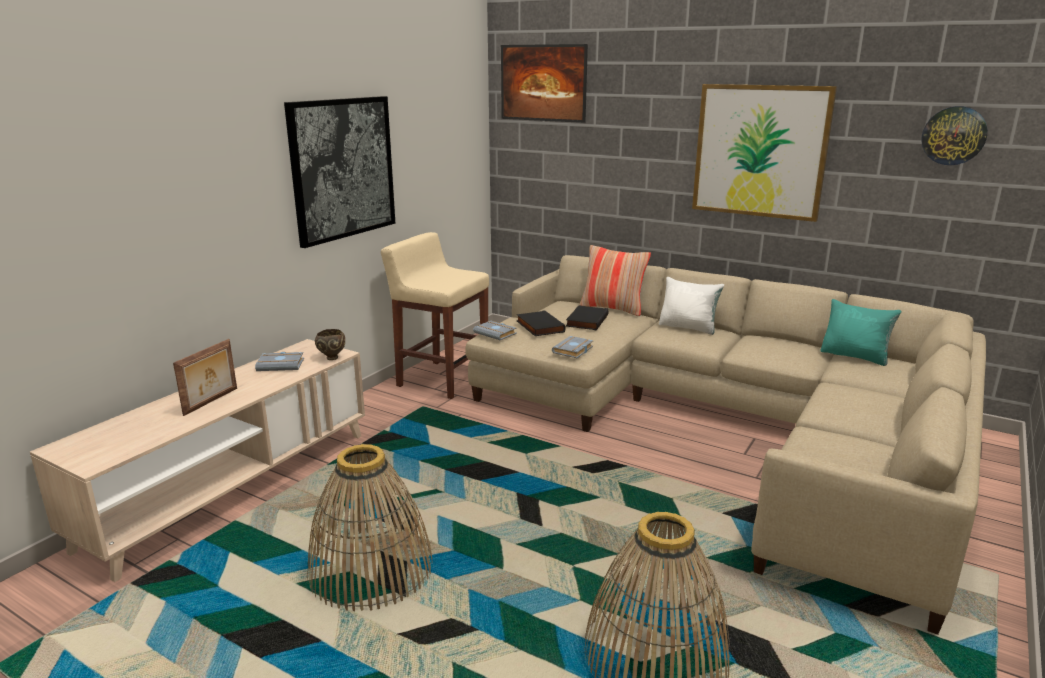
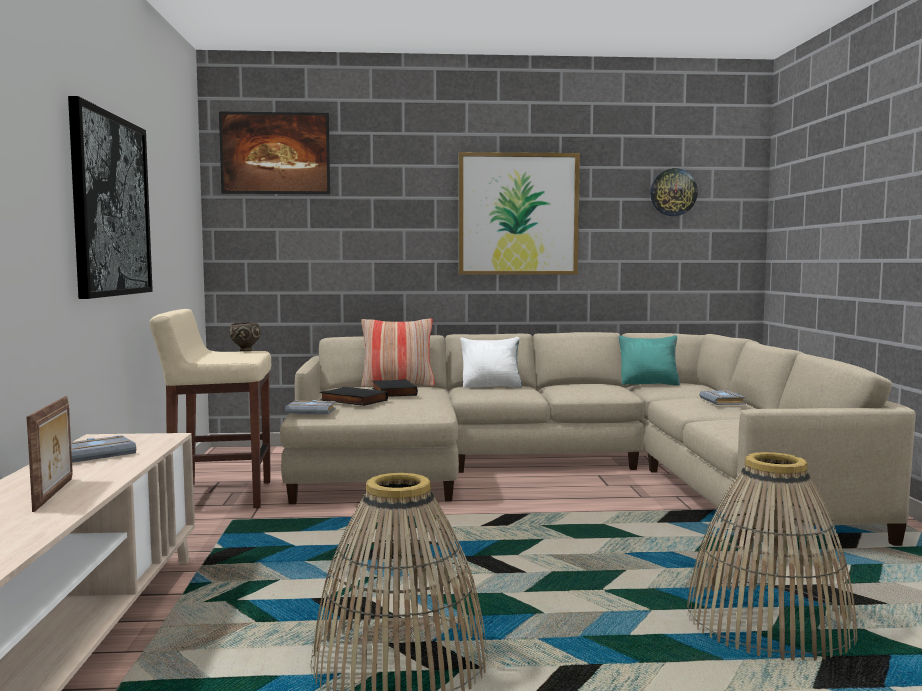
camera: 35 degrees left, 15 degrees down
(331, 357) = (161, 440): brown bowl -> brown bowl (245, 350)
(573, 350) = (421, 410): grey book -> grey book (724, 402)

